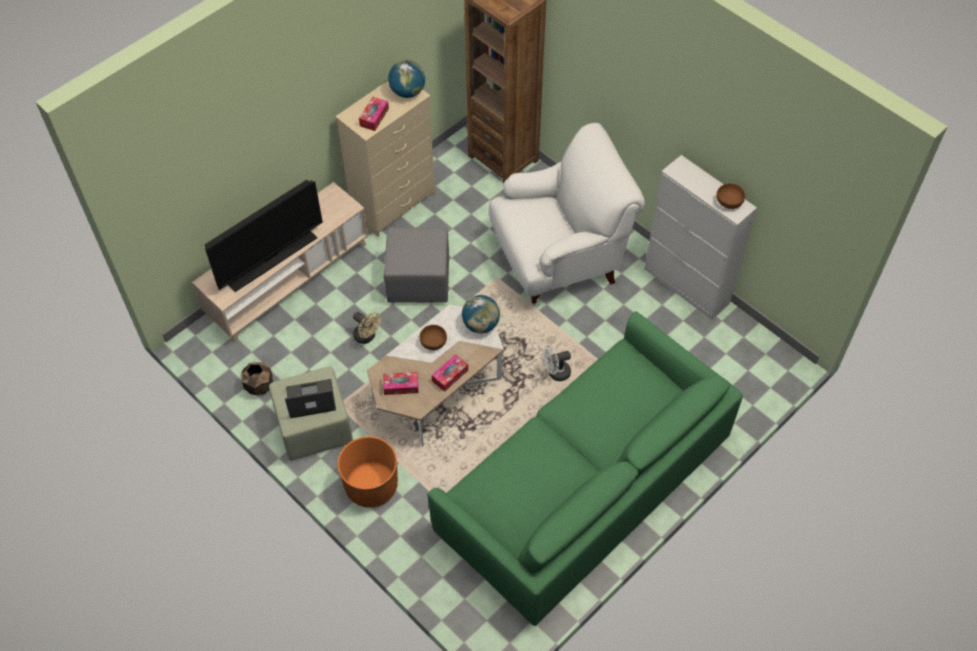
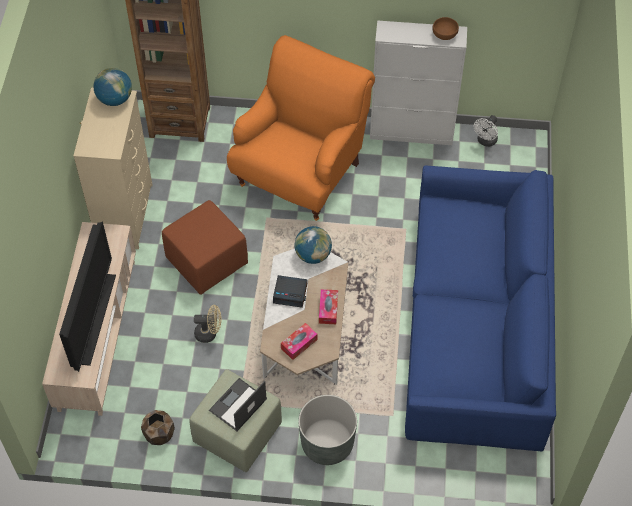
camera: 40 degrees left, 0 degrees up
(371, 486) = (327, 443): orange planter -> grey planter
(374, 117) = (108, 136): tissue box -> none
(419, 280) = (207, 261): grey ottoman -> brown ottoman
(434, 342) = (290, 293): brown bowl -> alarm clock
(555, 373) = (380, 260): white fan -> white fan (485, 141)
(558, 260) = (300, 173): white armchair -> orange armchair
(583, 482) = (476, 324): green sofa -> blue sofa

